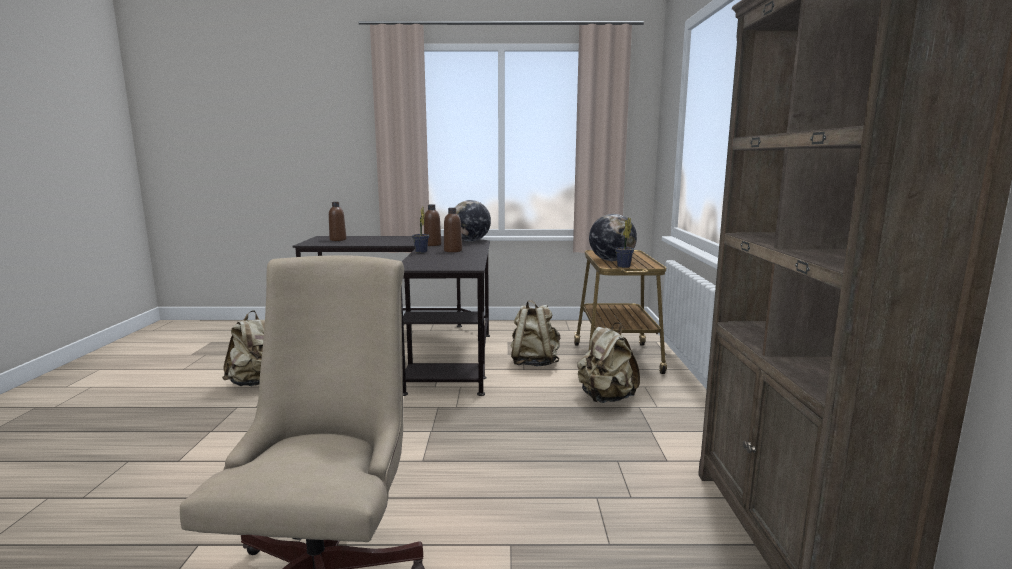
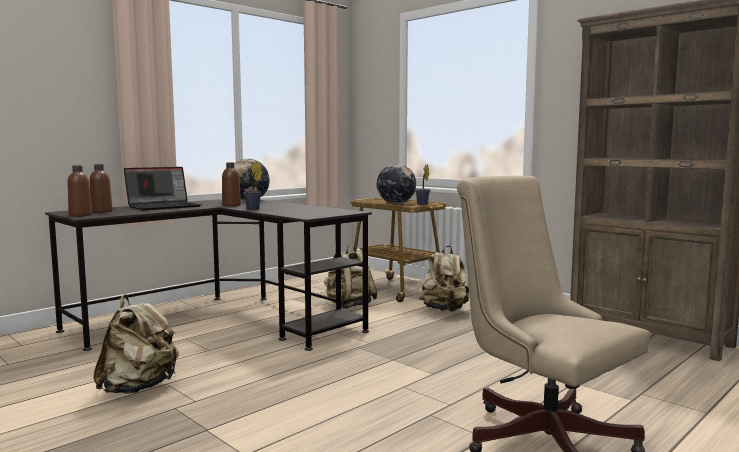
camera: 45 degrees left, 5 degrees down
(390, 240) = (164, 206): none -> laptop
(453, 251) = (276, 206): brown bottle -> brown bottle (80, 215)

